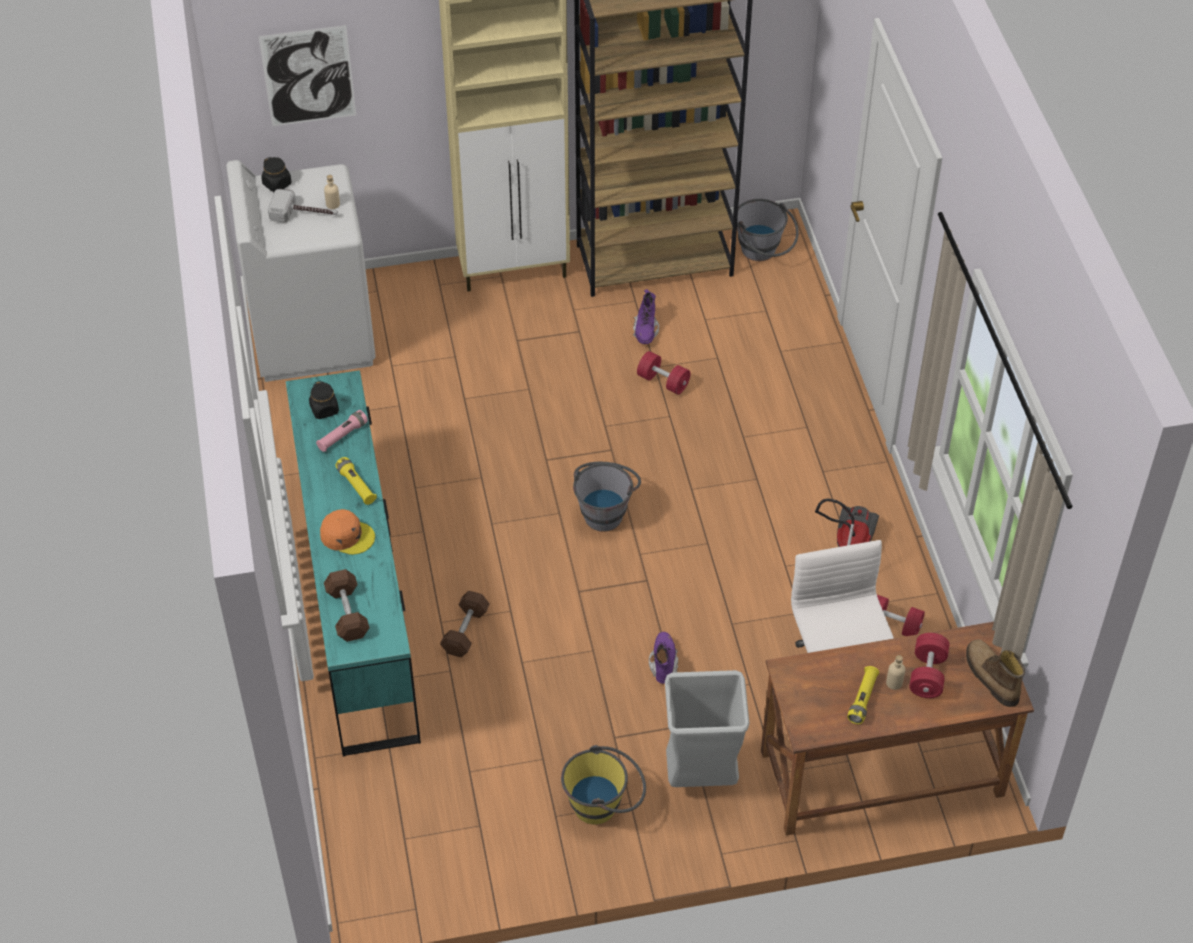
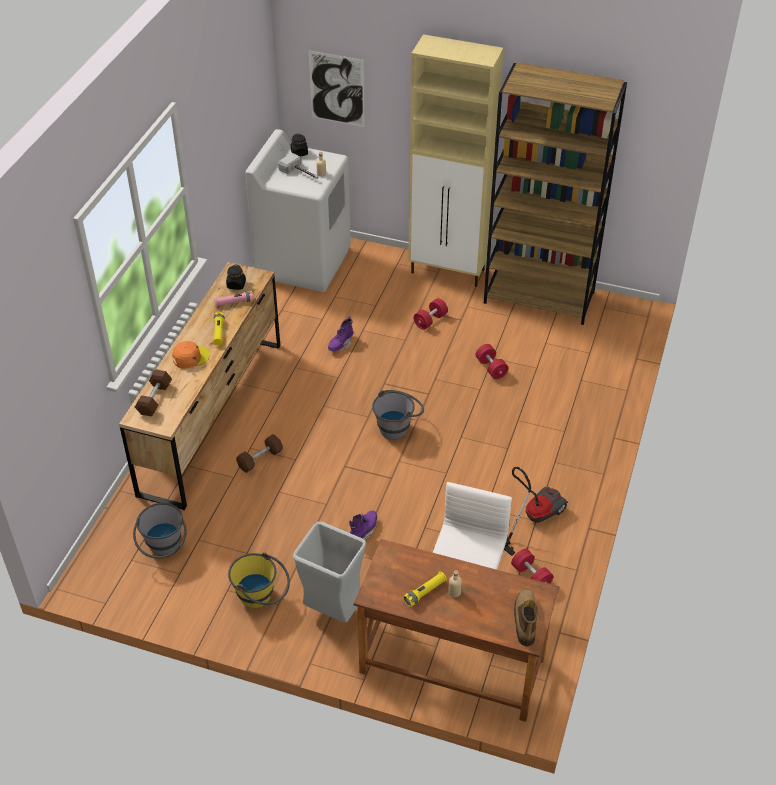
camera: 30 degrees right, 5 degrees down
(347, 536) = (190, 357): orange cap -> orange cap turned 75 degrees counterclockwise
(358, 603) = (212, 416): turquoise dresser -> brown dresser
(645, 331) = (502, 335): purple boot -> purple boot (340, 344)
(763, 253) = (613, 319): grey bucket -> grey bucket (164, 549)
(927, 674) = (481, 597): red dumbbell -> red dumbbell (430, 320)

